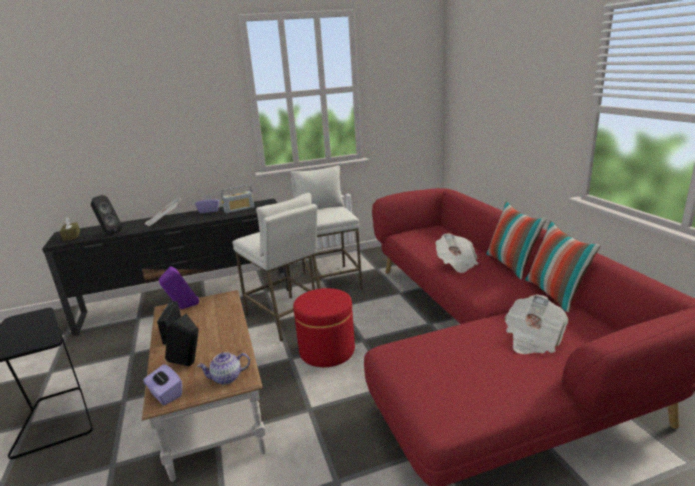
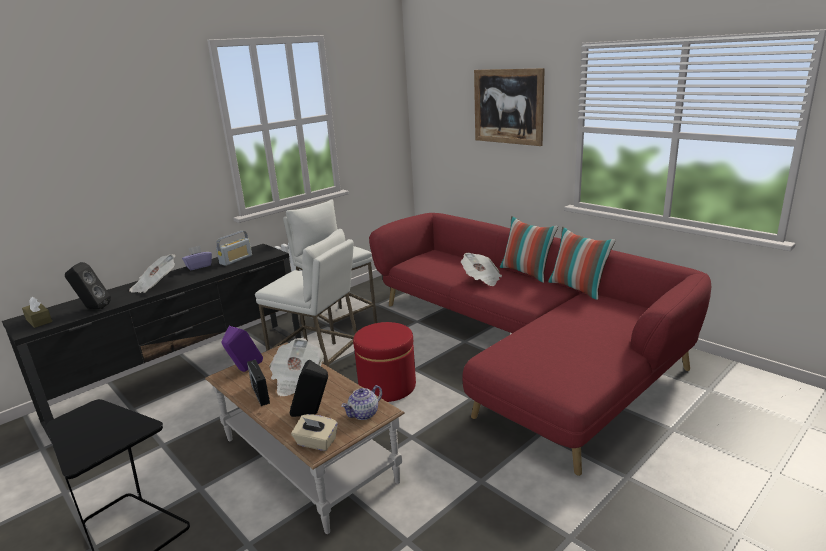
camera: 25 degrees left, 0 degrees up
(165, 394) = (316, 443): purple tissue box -> beige tissue box
(526, 81) = (508, 106): none -> picture
(532, 339) = (591, 323): newspaper -> newspaper (297, 380)

